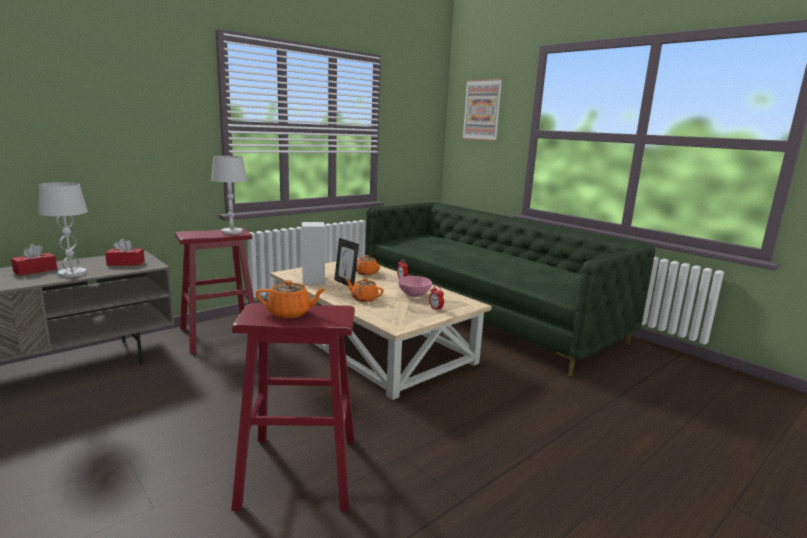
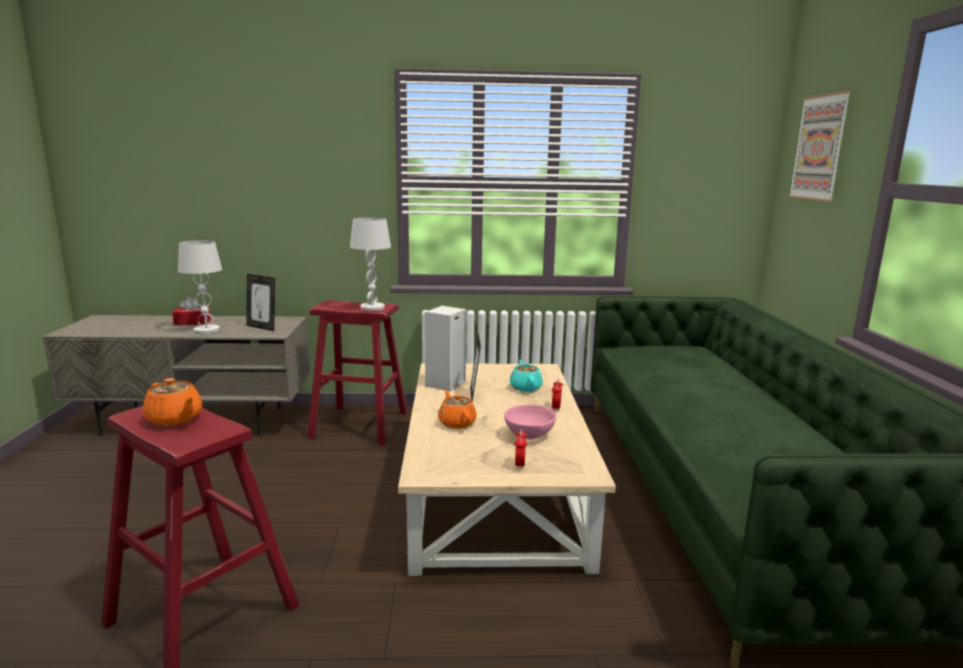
camera: 40 degrees right, 0 degrees up
(126, 263) = (262, 327): red tissue box -> picture frame
(366, 273) = (525, 387): orange teapot -> turquoise teapot

